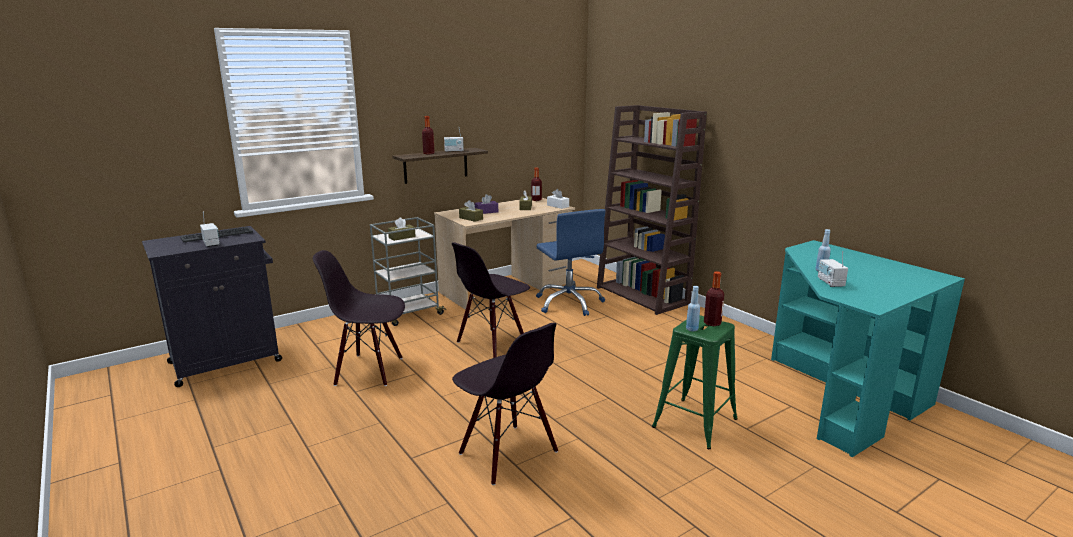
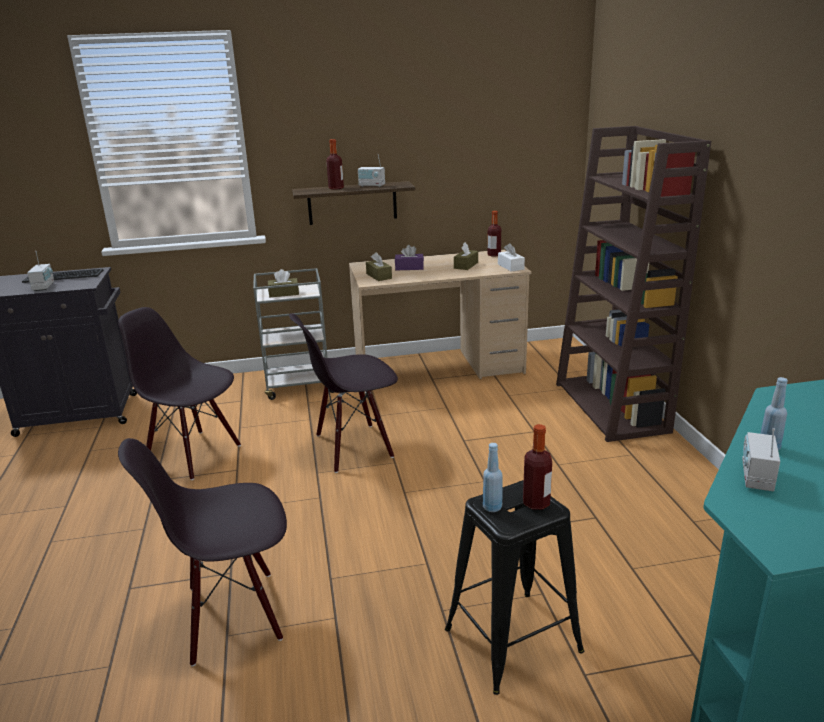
camera: 25 degrees right, 5 degrees up
(507, 453) = (232, 615): black chair -> black chair turned 90 degrees clockwise
(569, 303) = (500, 402): blue office chair -> none
(695, 423) = (512, 640): green stool -> black stool

